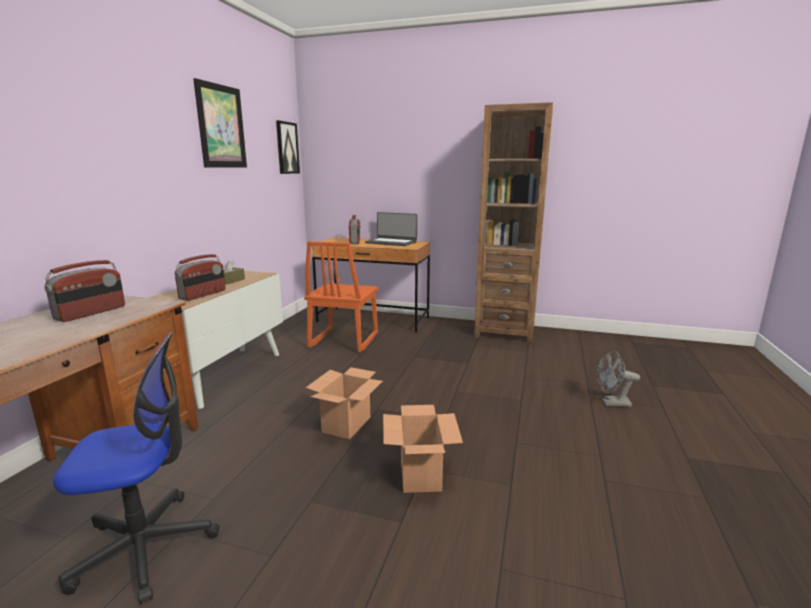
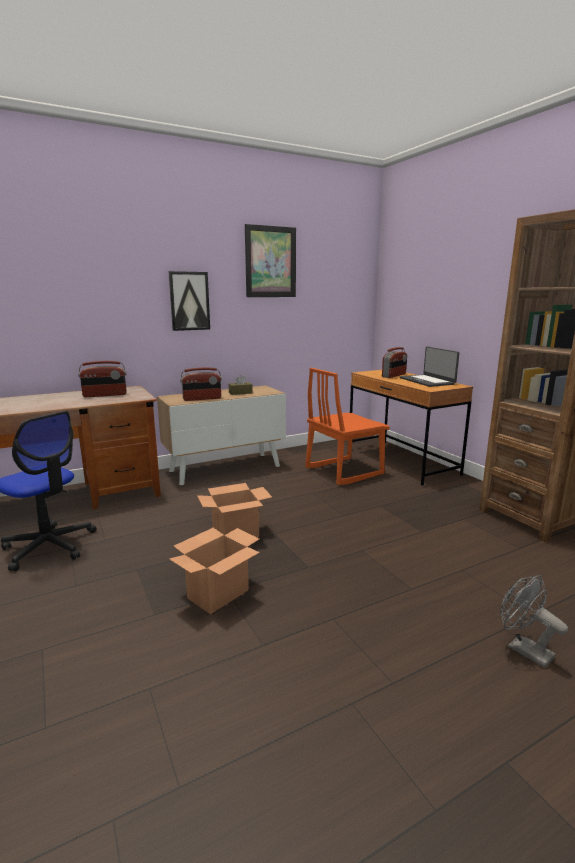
camera: 45 degrees right, 0 degrees up
(287, 148) = (355, 277): picture -> picture (189, 301)

